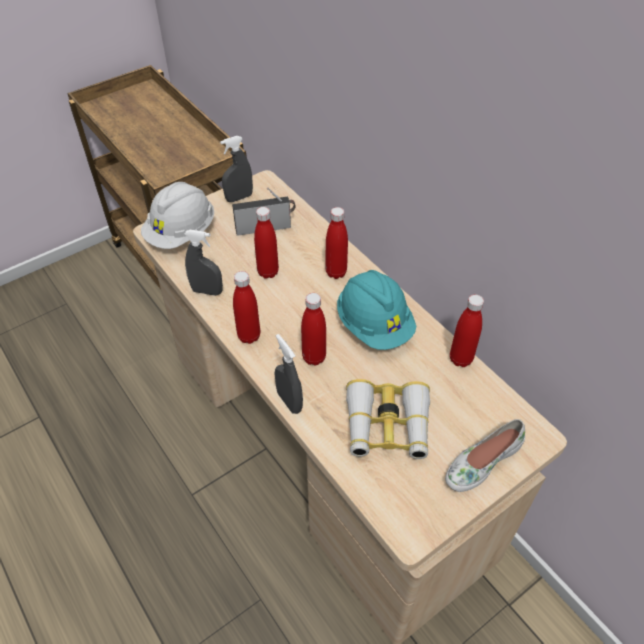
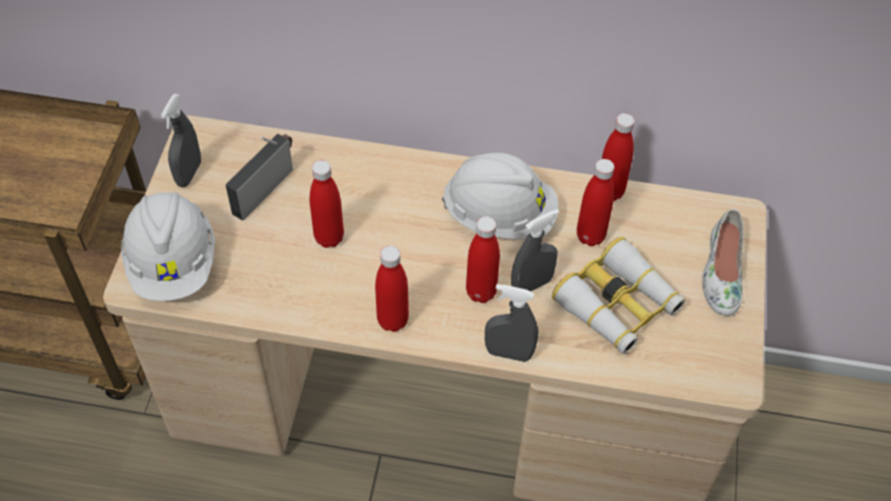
camera: 45 degrees left, 5 degrees up
(207, 291) = (288, 307): grey spray bottle -> grey spray bottle (531, 285)
(336, 272) = (400, 187): red bottle -> red bottle (590, 236)
(374, 325) = (499, 216): turquoise hard hat -> white hard hat

